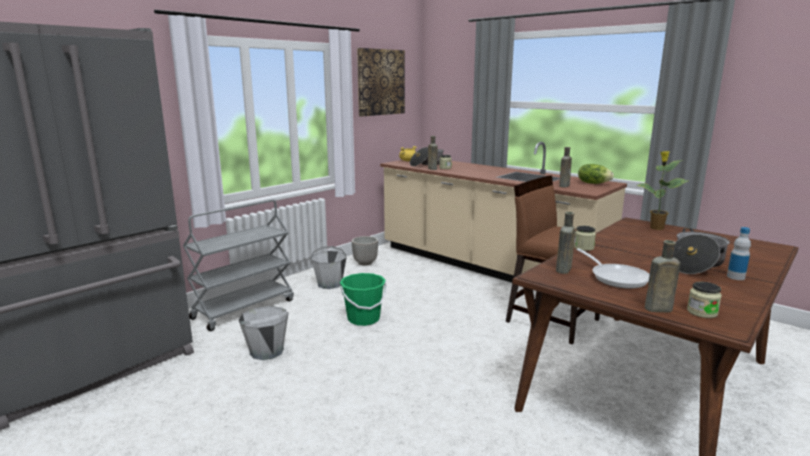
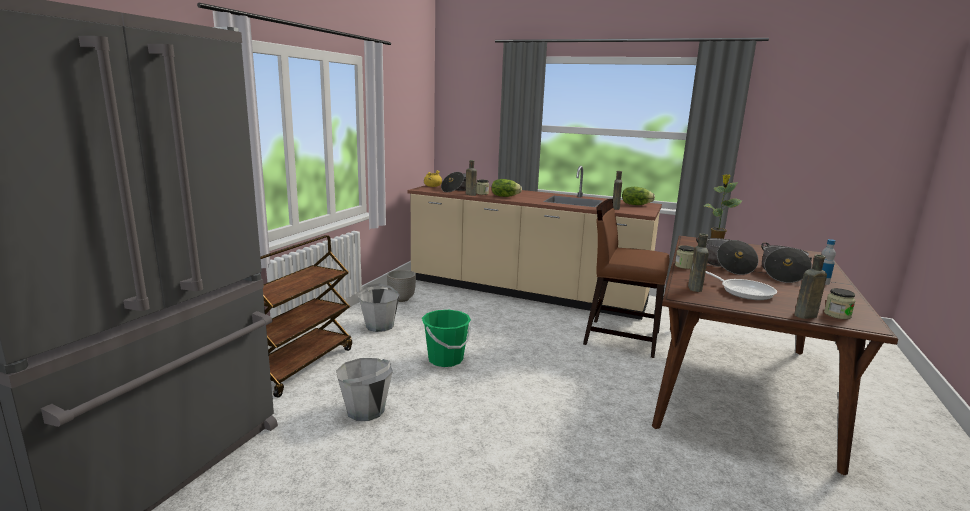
camera: 20 degrees left, 0 degrees up
(244, 308) = (300, 365): grey cart -> brown cart
(381, 82) = (403, 101): picture -> none
(463, 171) = (505, 196): none -> lettuce
(634, 250) = (725, 265): none -> cooking pot

